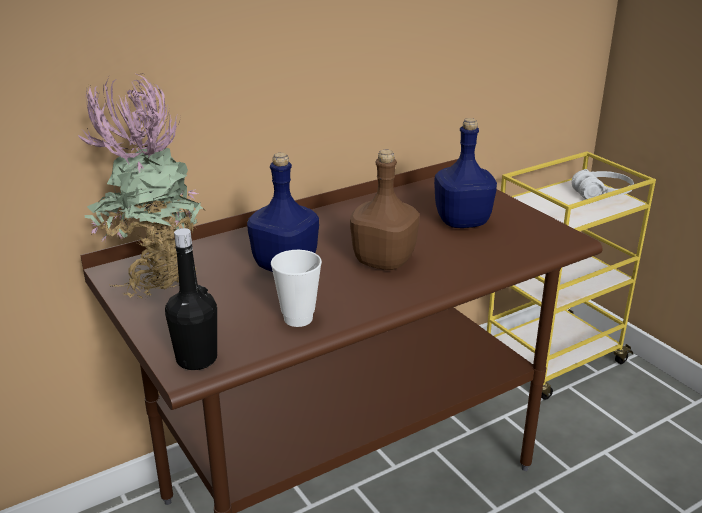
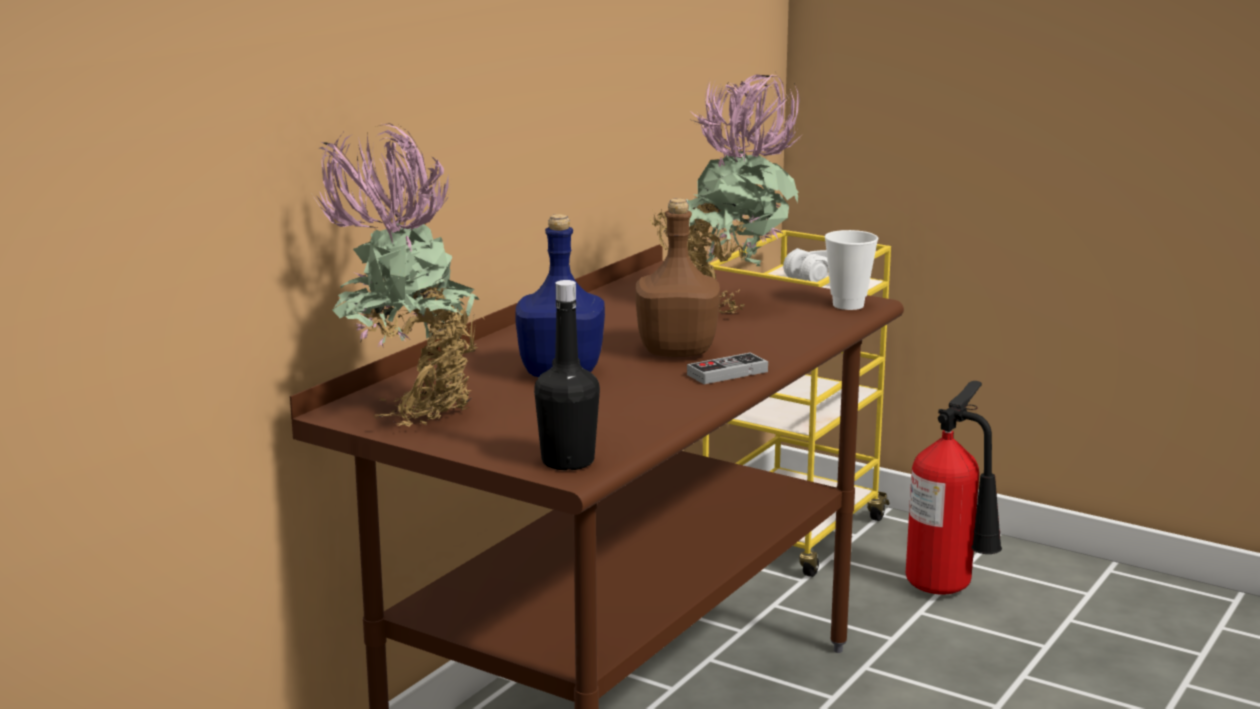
camera: 25 degrees left, 10 degrees down
(298, 319) = (641, 412): cup -> cup (848, 305)
(398, 292) = (727, 373): none -> game controller
(462, 222) = (726, 305): blue bottle -> potted plant
(638, 437) = (948, 589): none -> fire extinguisher

